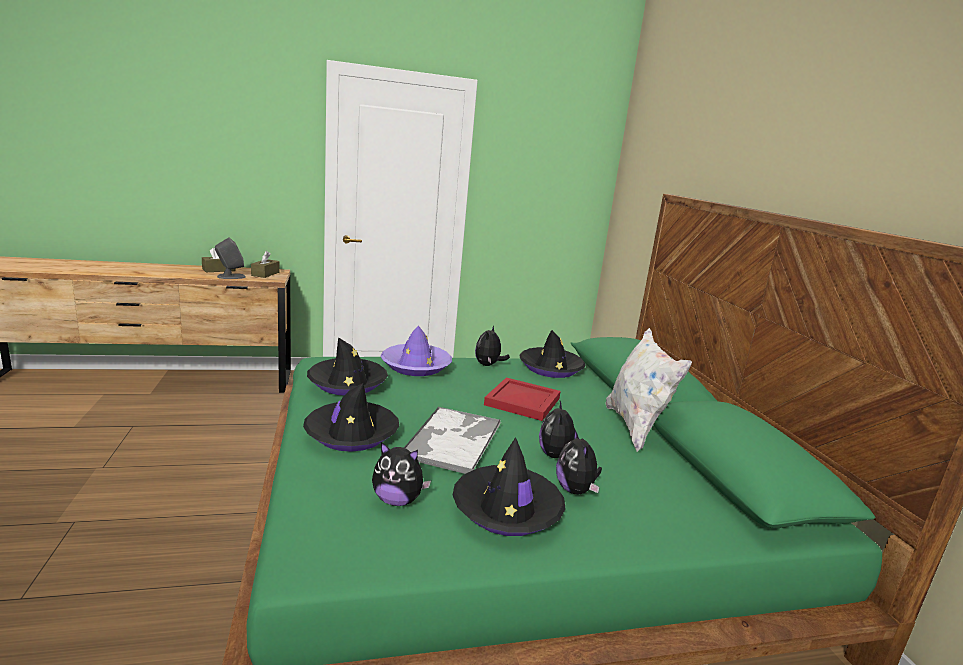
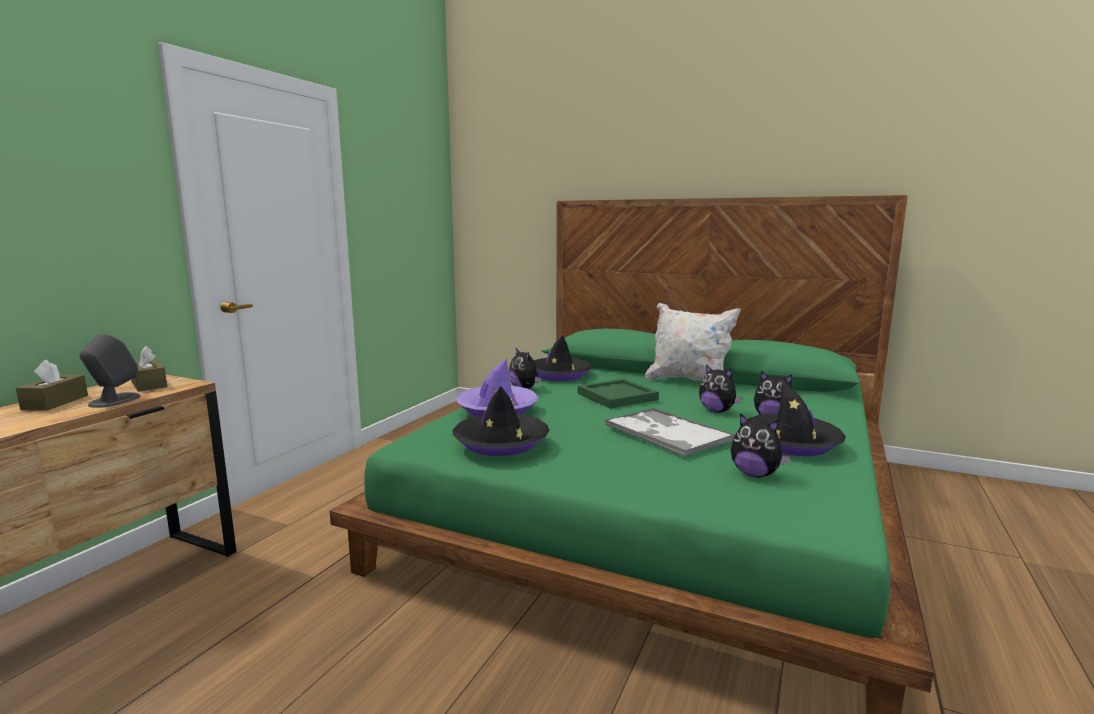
camera: 50 degrees left, 5 degrees down
(351, 434) = (616, 466): black hat -> none
(397, 500) = (755, 474): plush toy -> plush toy turned 75 degrees clockwise
(523, 401) = (617, 396): red tray -> green tray

